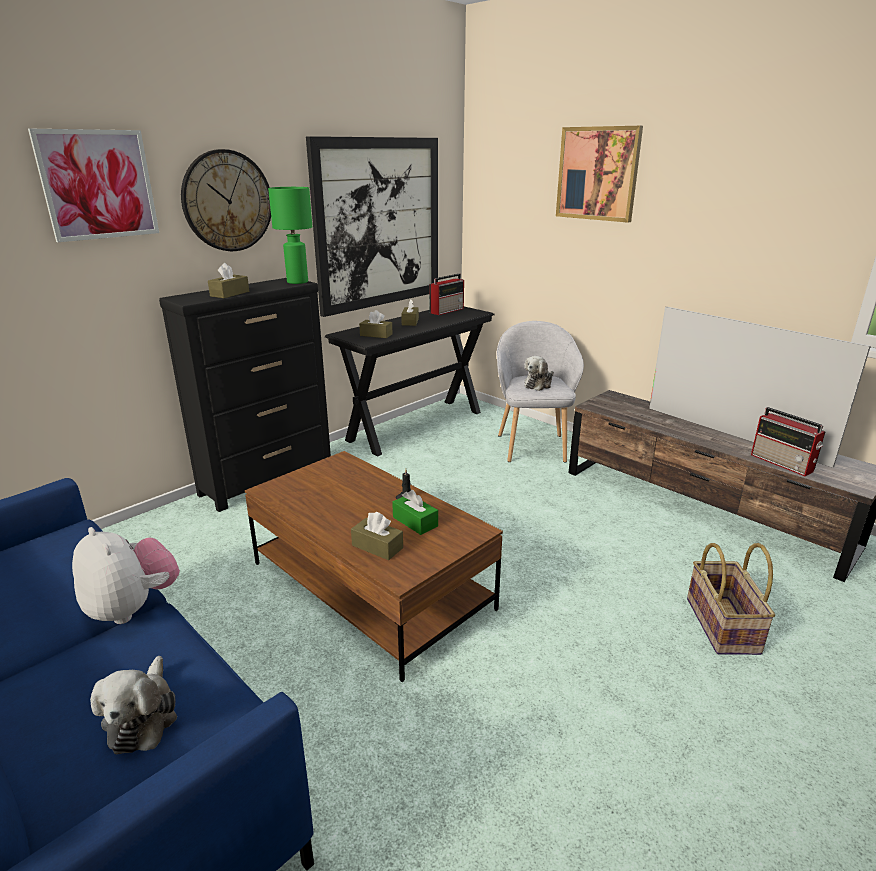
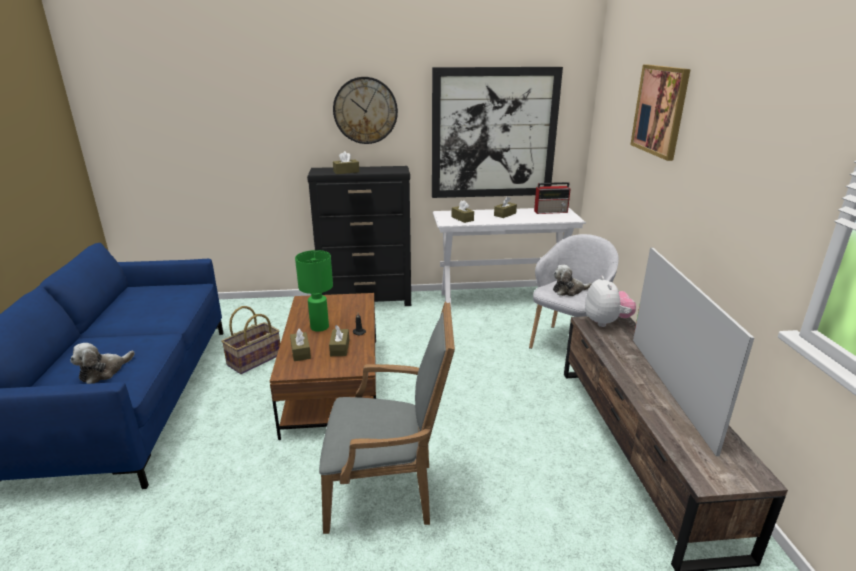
camera: 40 degrees right, 0 degrees up
(98, 185) = (282, 97): picture -> none
(133, 607) = (165, 329): plush toy -> plush toy (606, 322)
(297, 282) = (399, 170): green table lamp -> green table lamp (319, 327)
(415, 522) = (340, 348): green tissue box -> brown tissue box
(416, 426) = (502, 298): black console table -> white console table
(594, 658) = (389, 492): none -> grey armchair
(723, 626) = (506, 531): basket -> basket (255, 360)
(783, 463) = (668, 430): radio -> none

